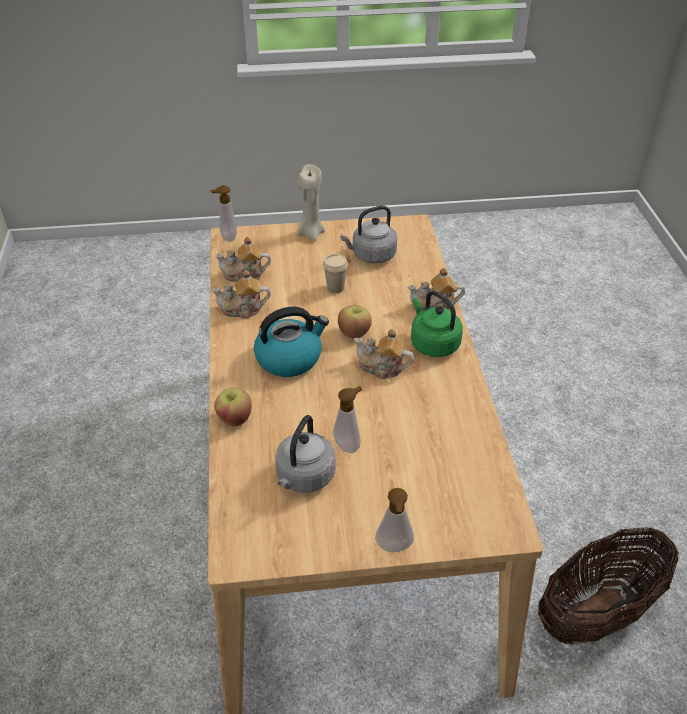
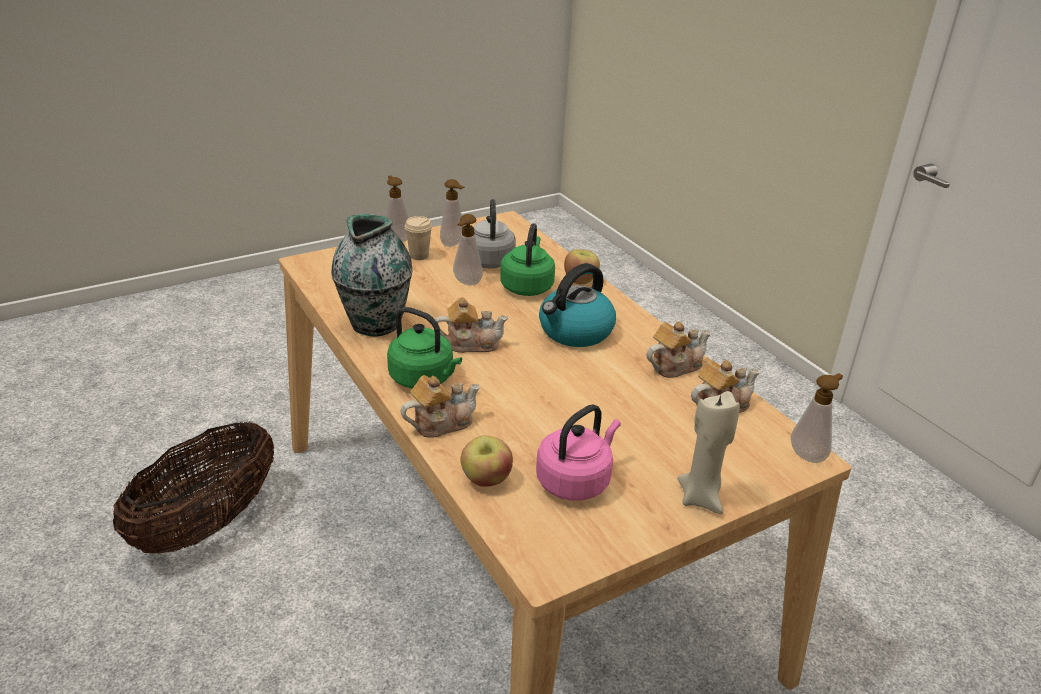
camera: 155 degrees right, 10 degrees down
(291, 424) = (527, 286): none -> green kettle
(328, 520) = (453, 244): none -> soap dispenser
(335, 288) = (589, 417): beige cup -> beige cup (419, 256)
(354, 333) = (524, 370): apple -> apple (486, 480)
(371, 256) = (576, 481): grey kettle -> pink kettle
(454, 411) = (376, 323): none -> vase

